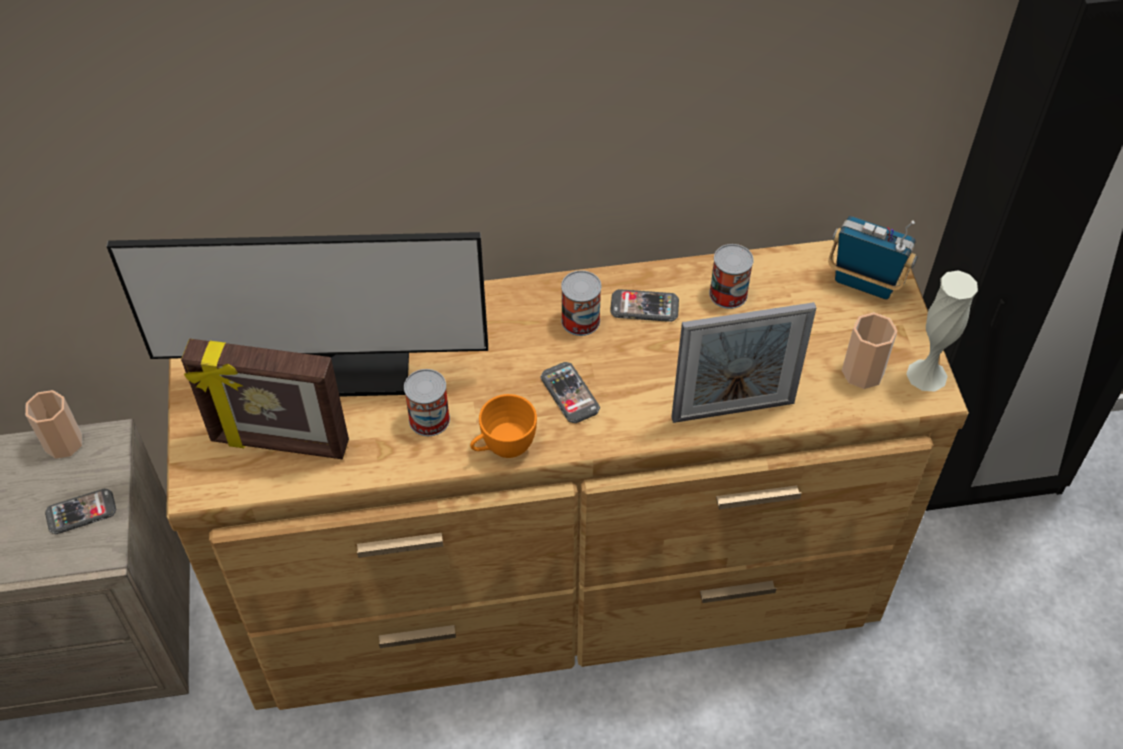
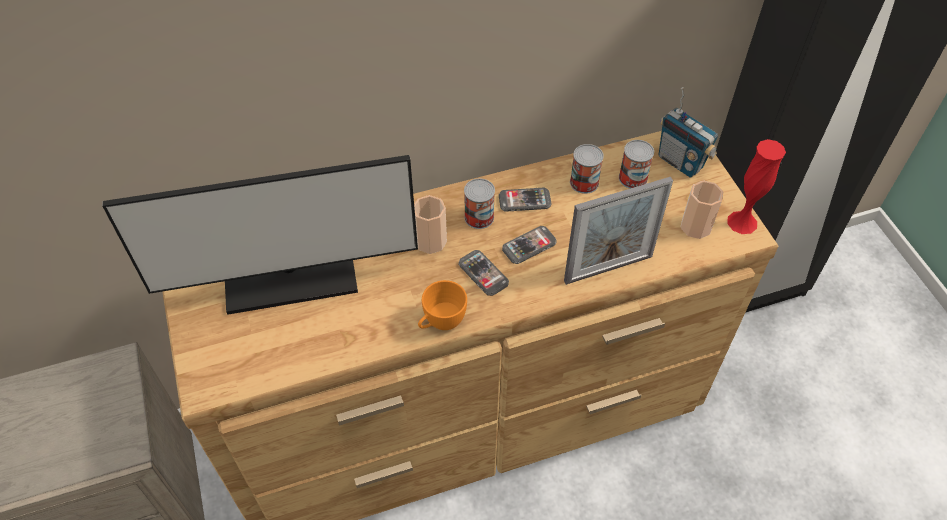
camera: 10 degrees left, 0 degrees up
(63, 442) = (83, 369): cup -> cup (430, 241)
(81, 512) = (107, 422): phone -> phone (529, 246)
(279, 443) = (264, 345): picture frame -> none
(429, 419) = (379, 309): can -> can (633, 178)
(864, 284) = (680, 162): radio -> radio turned 150 degrees counterclockwise
(926, 375) = (742, 222): white vase -> red vase

